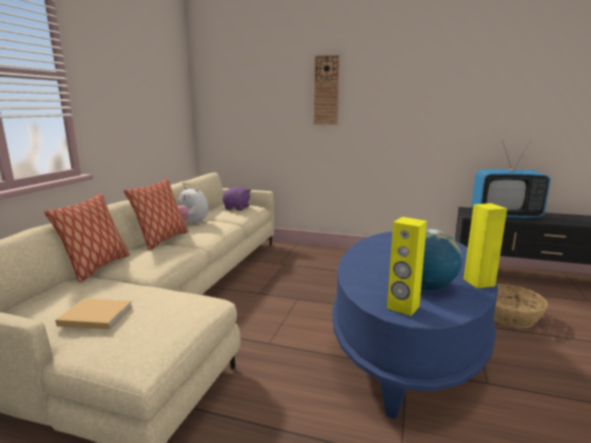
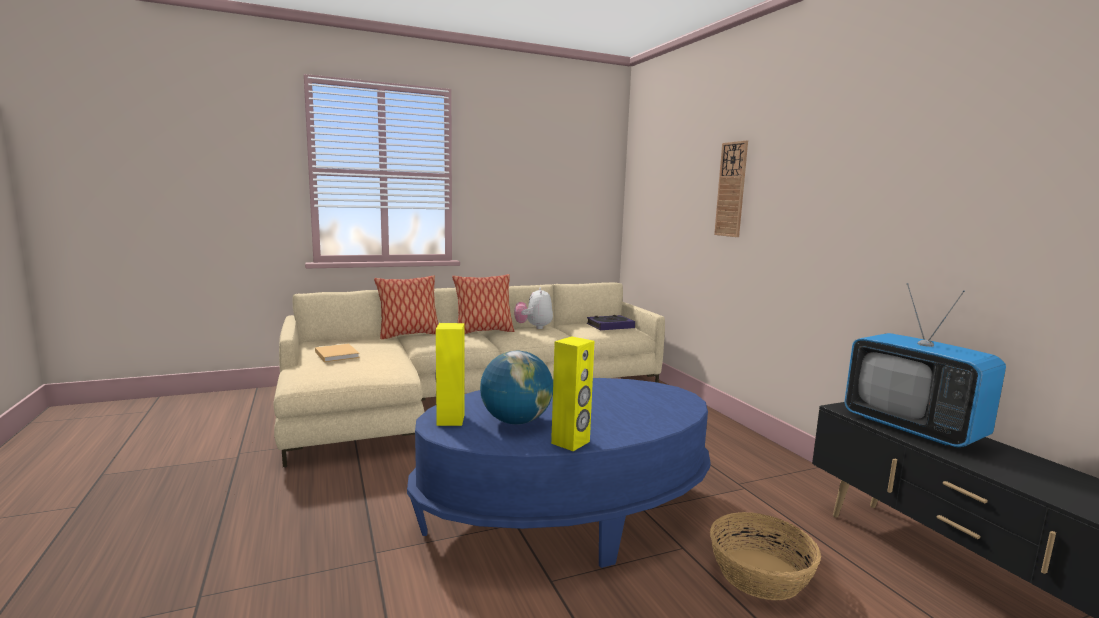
camera: 50 degrees right, 5 degrees down
(237, 208) = (610, 326): purple plush toy -> book

